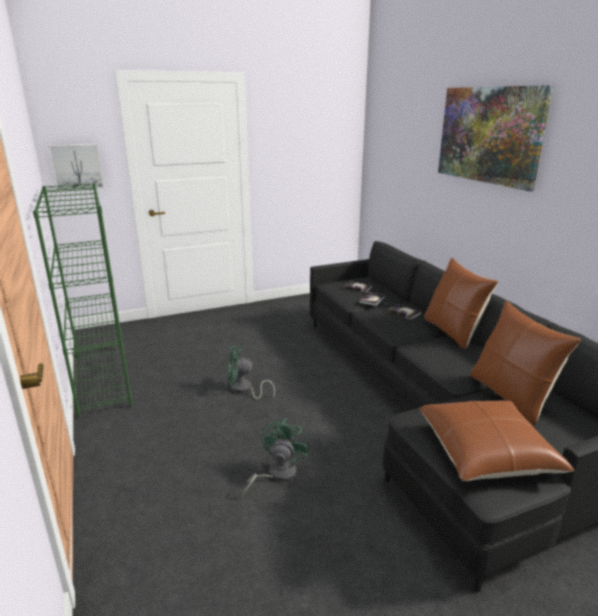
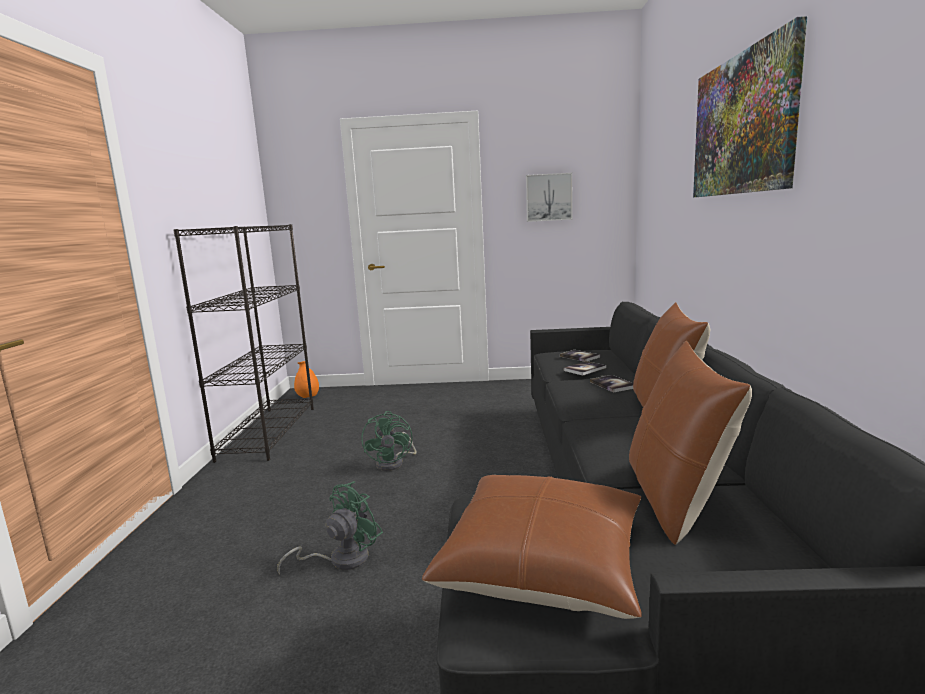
camera: 25 degrees right, 10 degrees down
(77, 167) = (301, 217): picture -> picture (548, 197)
(101, 379) = (268, 432): green bookcase -> black bookcase
(103, 337) = (308, 397): none -> orange vase
(244, 389) = (394, 463): green fan -> green fan turned 120 degrees counterclockwise

